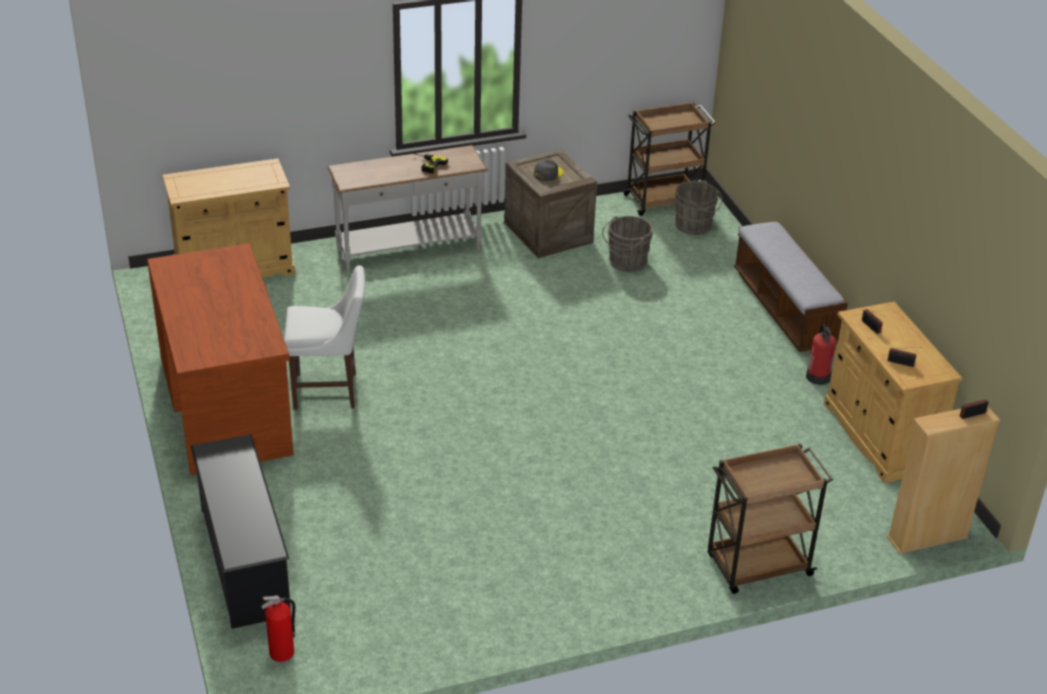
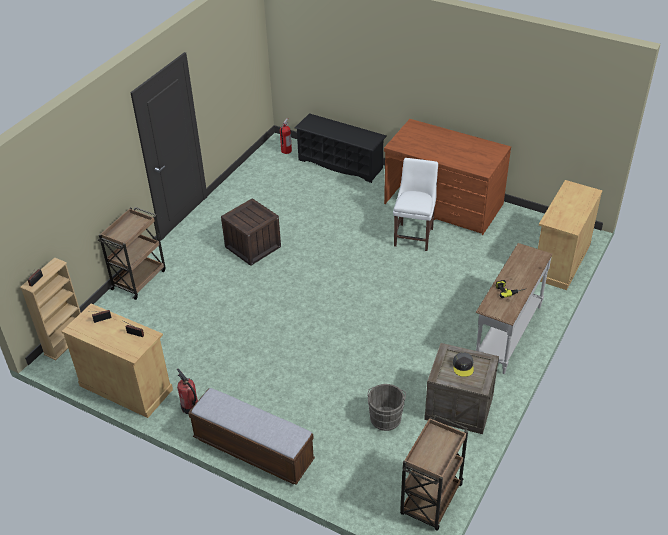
camera: 140 degrees right, 5 degrees up
(329, 391) = (414, 235): white chair -> white chair turned 150 degrees clockwise
(548, 511) = (253, 247): none -> crate
(695, 226) = (381, 489): grey bucket -> none

